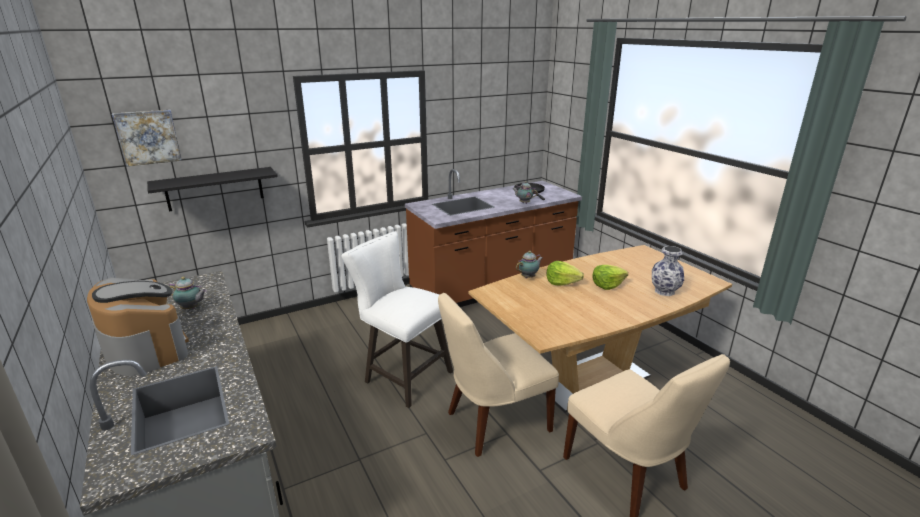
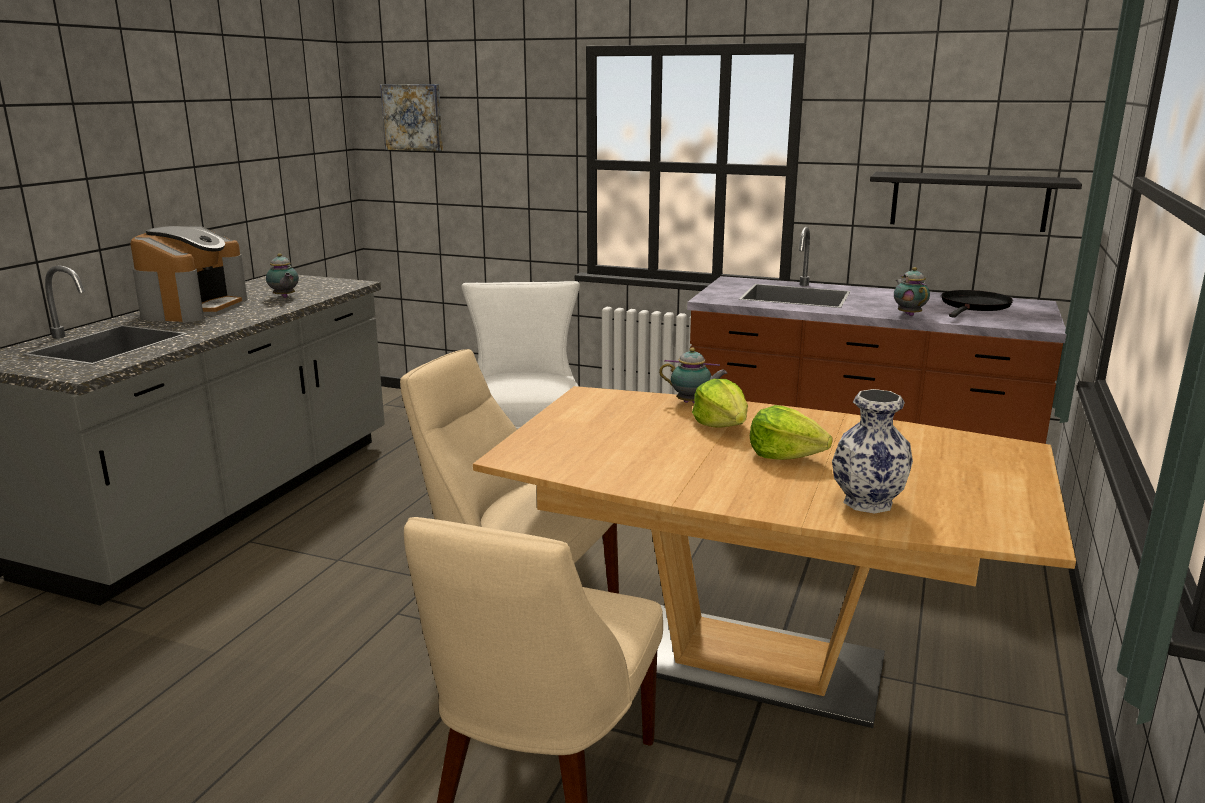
camera: 50 degrees right, 5 degrees down
(215, 189) = (473, 197): black shelf -> black shelf (968, 201)

